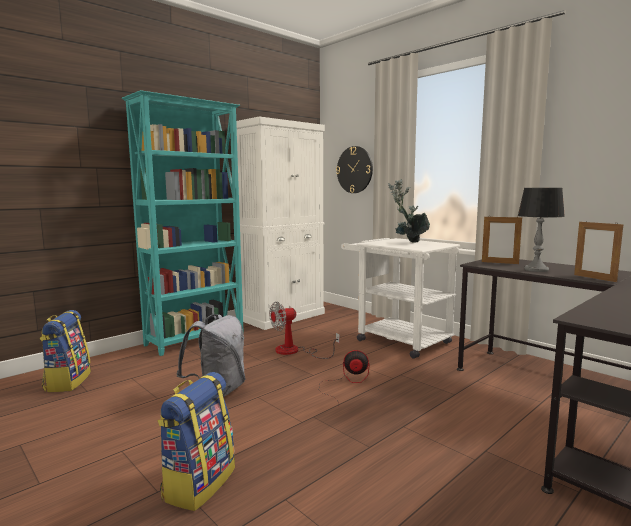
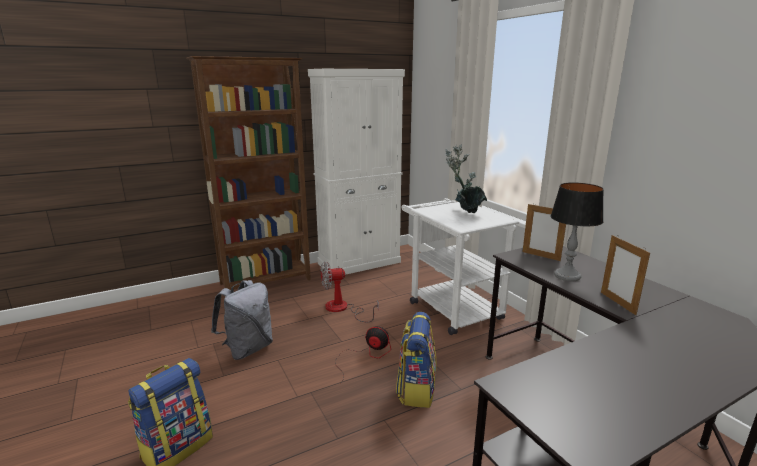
camera: 15 degrees right, 10 degrees up
(67, 382) = (142, 317): backpack -> backpack (416, 389)
(196, 339) = (266, 282): turquoise bookcase -> brown bookcase
(354, 170) = (439, 116): wall clock -> none

